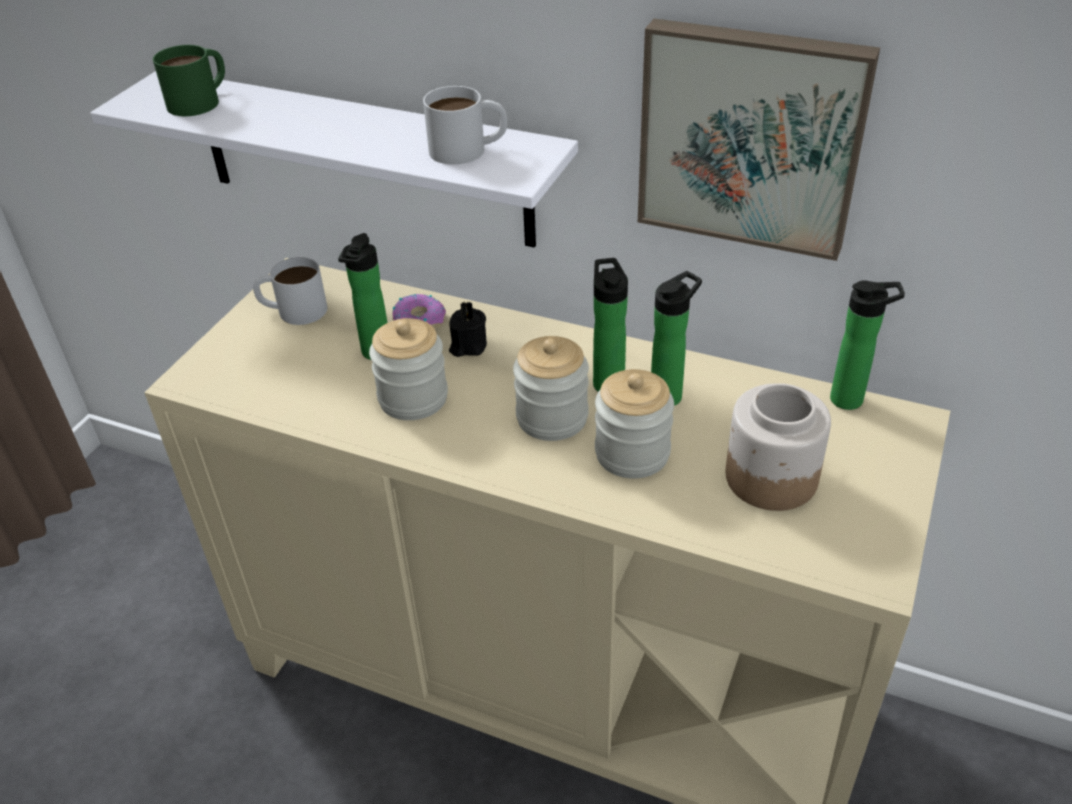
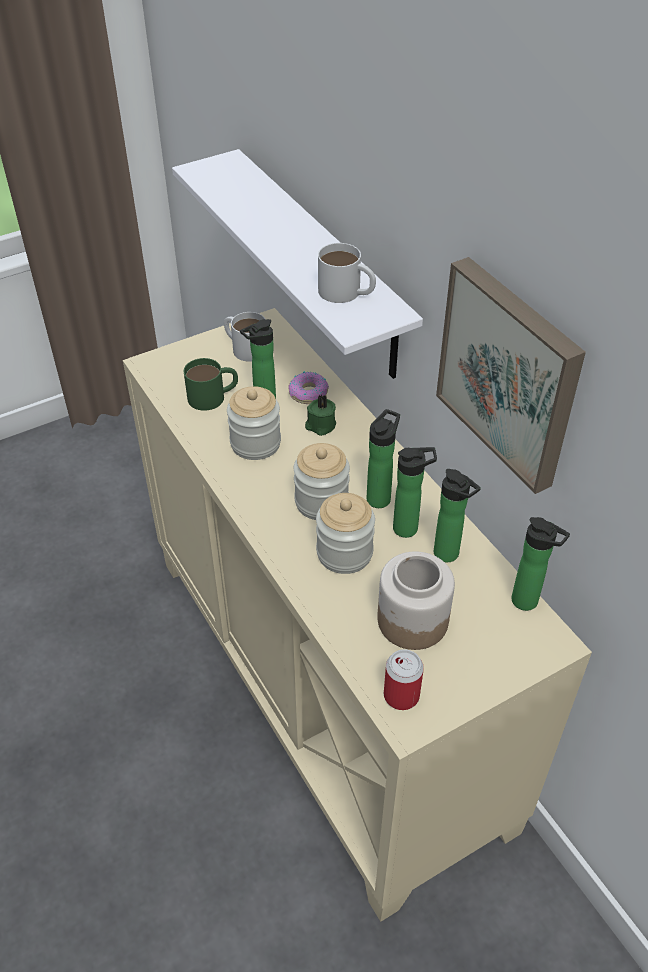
camera: 35 degrees right, 5 degrees up
(201, 100) = (236, 184): green mug -> green mug (213, 396)
(467, 346) = (320, 425): black candle -> green candle
(735, 398) = (449, 555): none -> bottle
(842, 554) = (401, 695): none -> can

